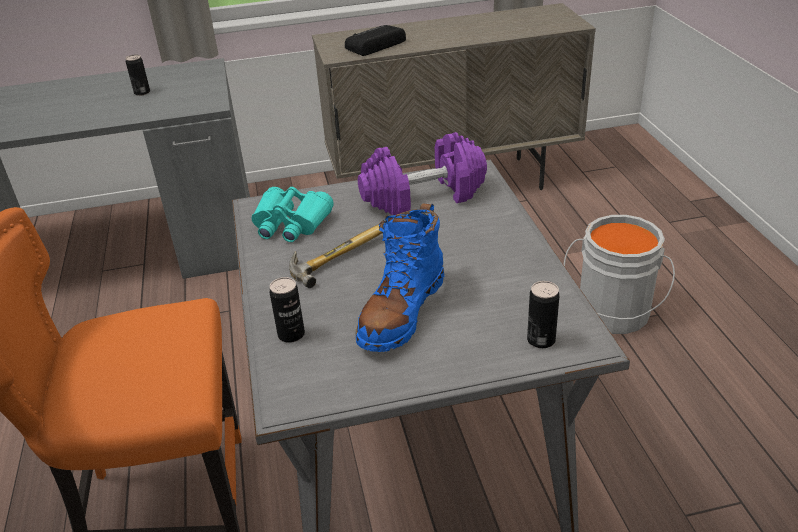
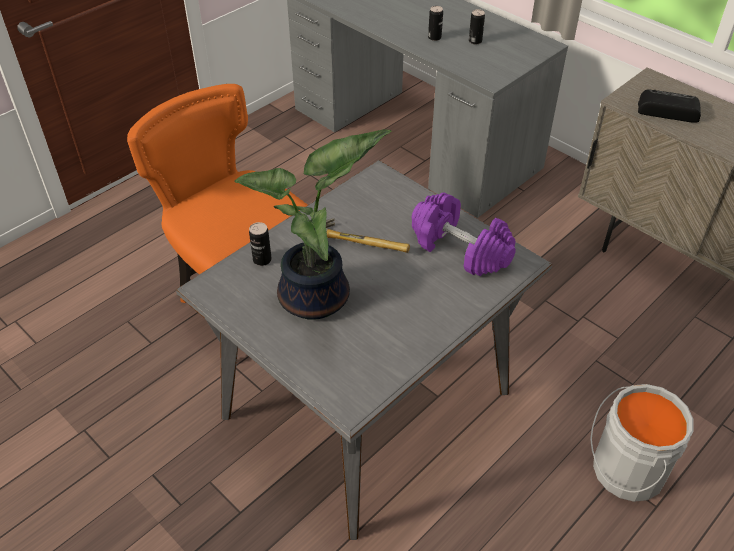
camera: 55 degrees right, 10 degrees up
(290, 223) = (371, 200): turquoise binoculars -> none
(402, 311) = (318, 299): blue boot -> potted plant
(541, 340) = (336, 381): can -> can (434, 37)

